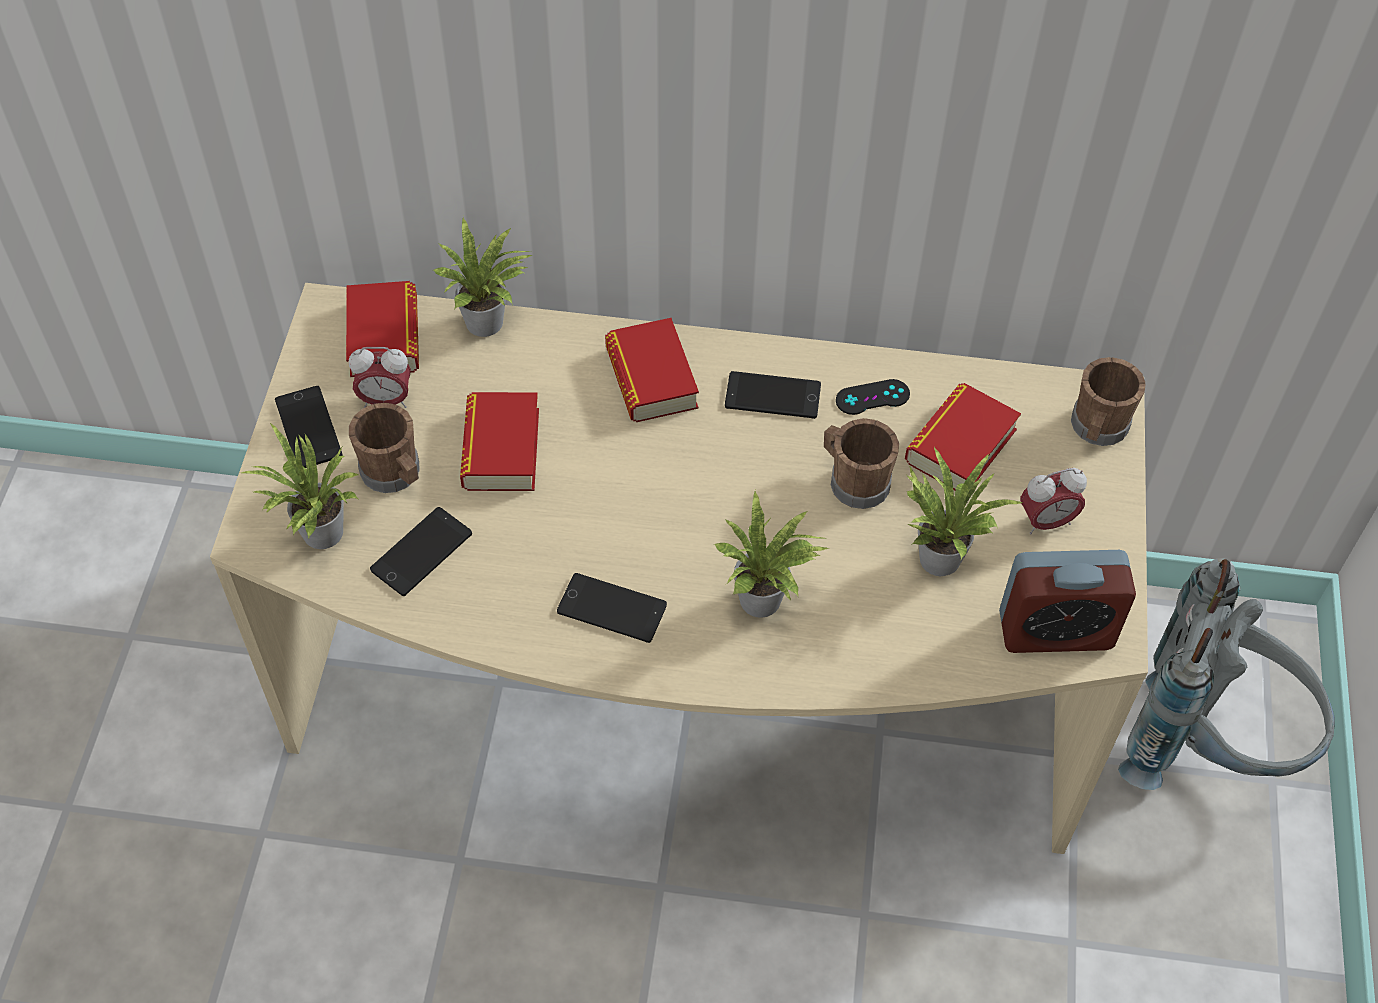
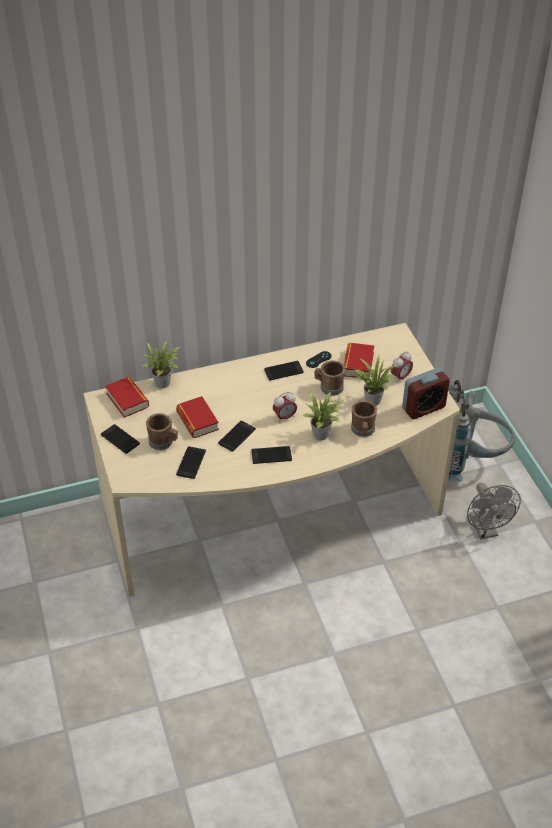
camera: 25 degrees left, 10 degrees down
(318, 536) = (149, 471): potted plant -> none
(386, 400) = (143, 420): alarm clock -> alarm clock (284, 417)
(564, 525) = (237, 436): none -> phone
(651, 378) = (236, 380): book -> none
(1097, 429) = (400, 343): brown mug -> brown mug (363, 430)
(1148, 940) = (485, 530): none -> grey fan

